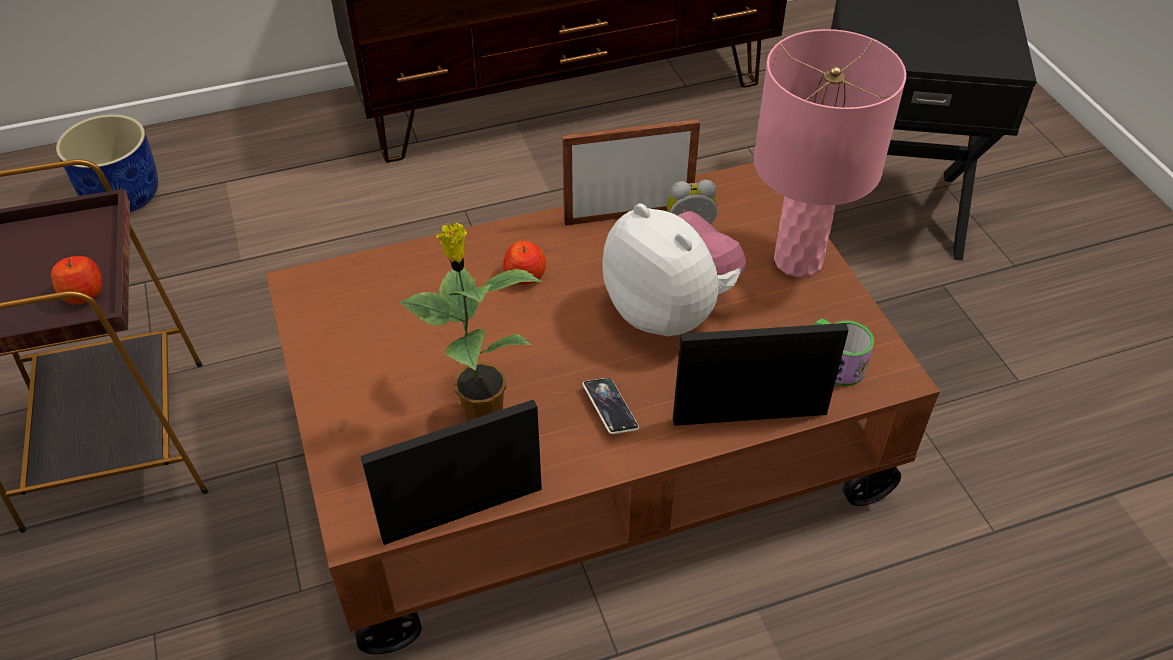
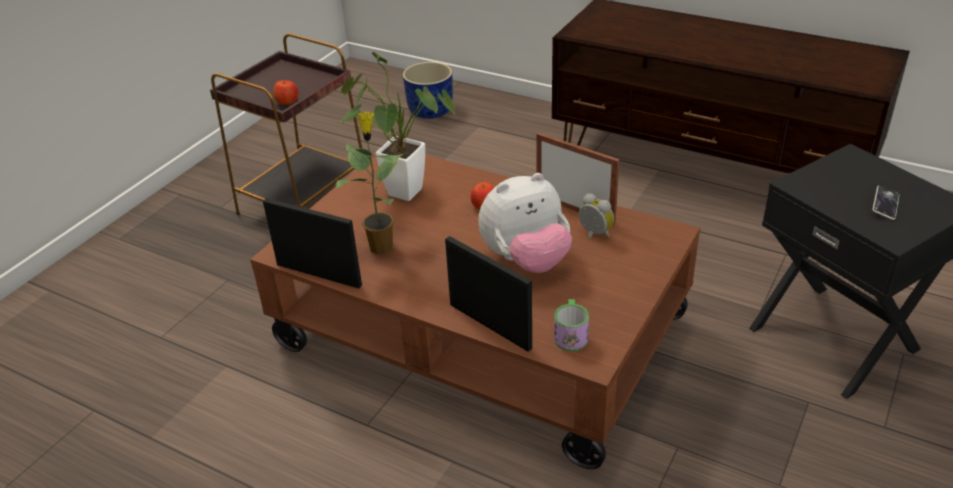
camera: 50 degrees right, 10 degrees down
(387, 325) = (398, 190): none -> potted plant
(610, 408) = (434, 279): phone -> phone (885, 205)
(670, 311) = (526, 260): plush toy -> plush toy turned 60 degrees clockwise
(797, 261) = (630, 281): pink table lamp -> none

